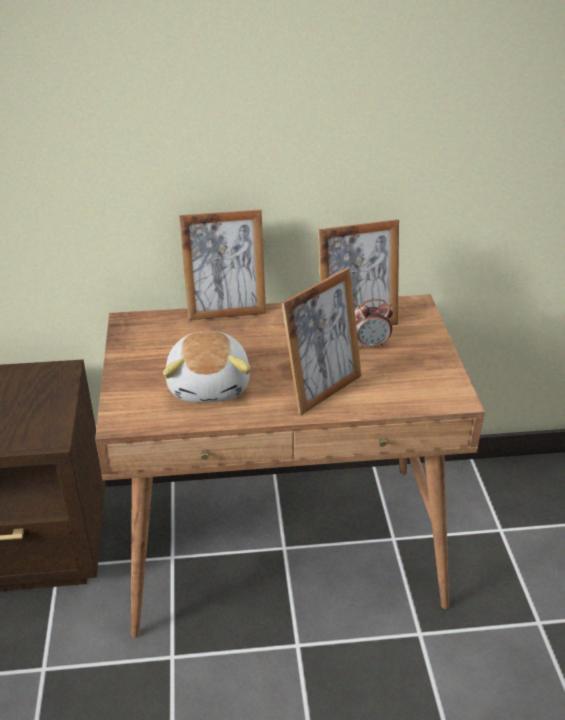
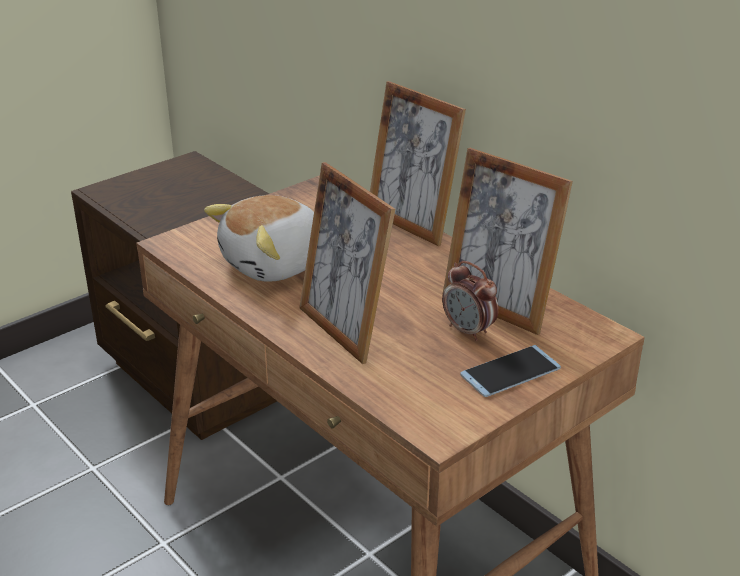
camera: 55 degrees right, 5 degrees down
(322, 389) = (344, 330): picture frame -> picture frame turned 45 degrees clockwise
(423, 349) = (510, 372): none -> phone

